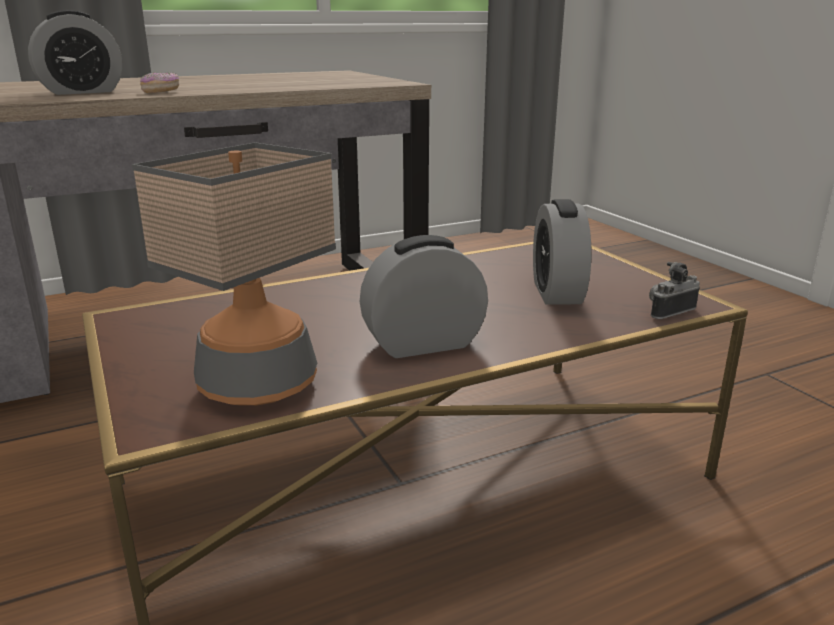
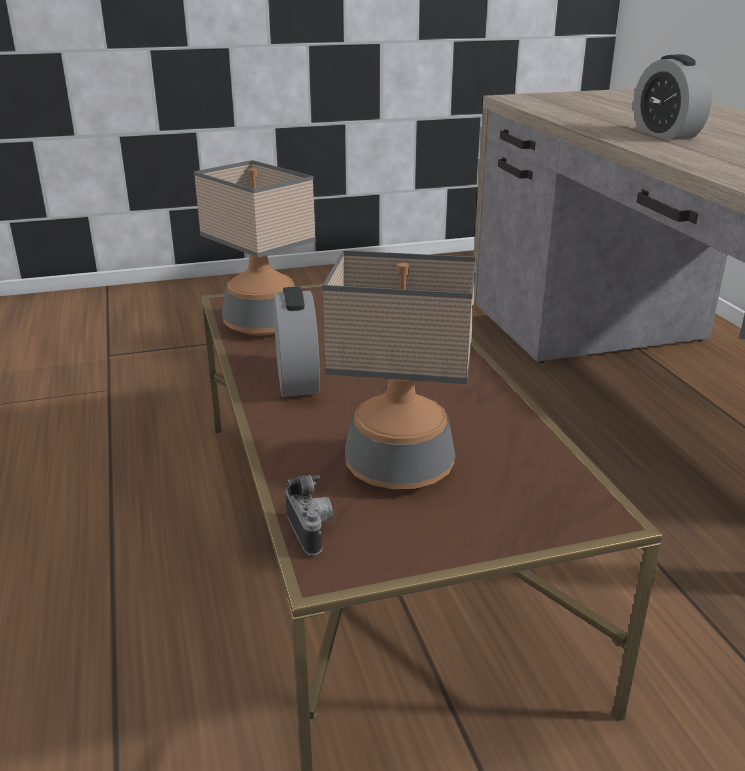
camera: 100 degrees right, 5 degrees up
(161, 92) = (675, 150): donut -> none
(557, 292) = (398, 467): alarm clock -> table lamp

